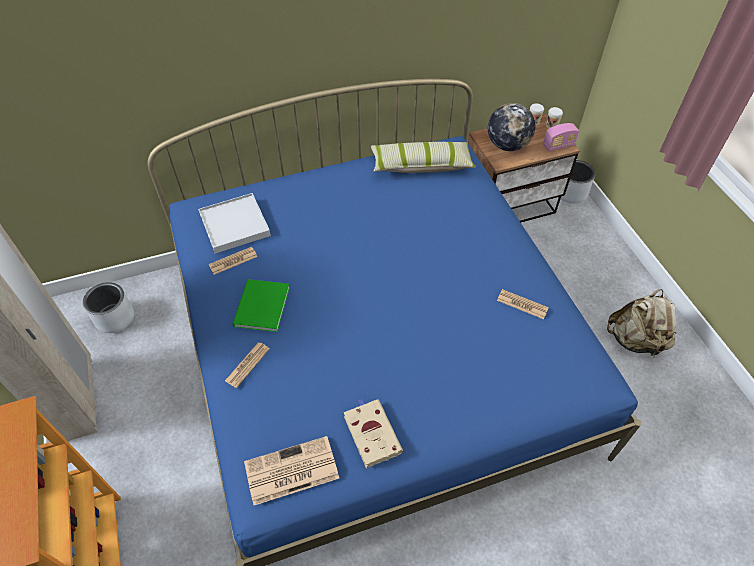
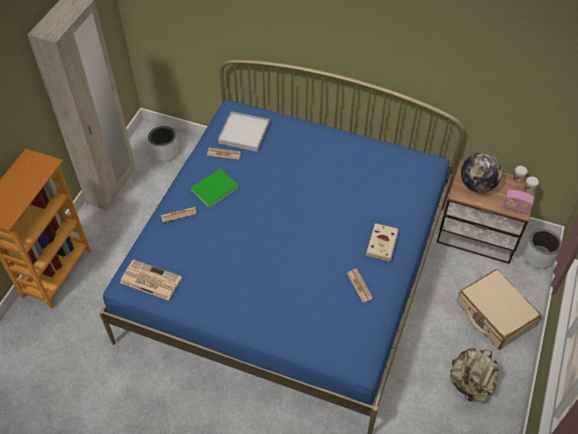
camera: 40 degrees right, 0 degrees up
(371, 433) = (204, 291): beige book -> beige book (382, 243)
(421, 165) = (392, 162): pillow -> none
(590, 264) = (494, 314): none -> beige suitcase

